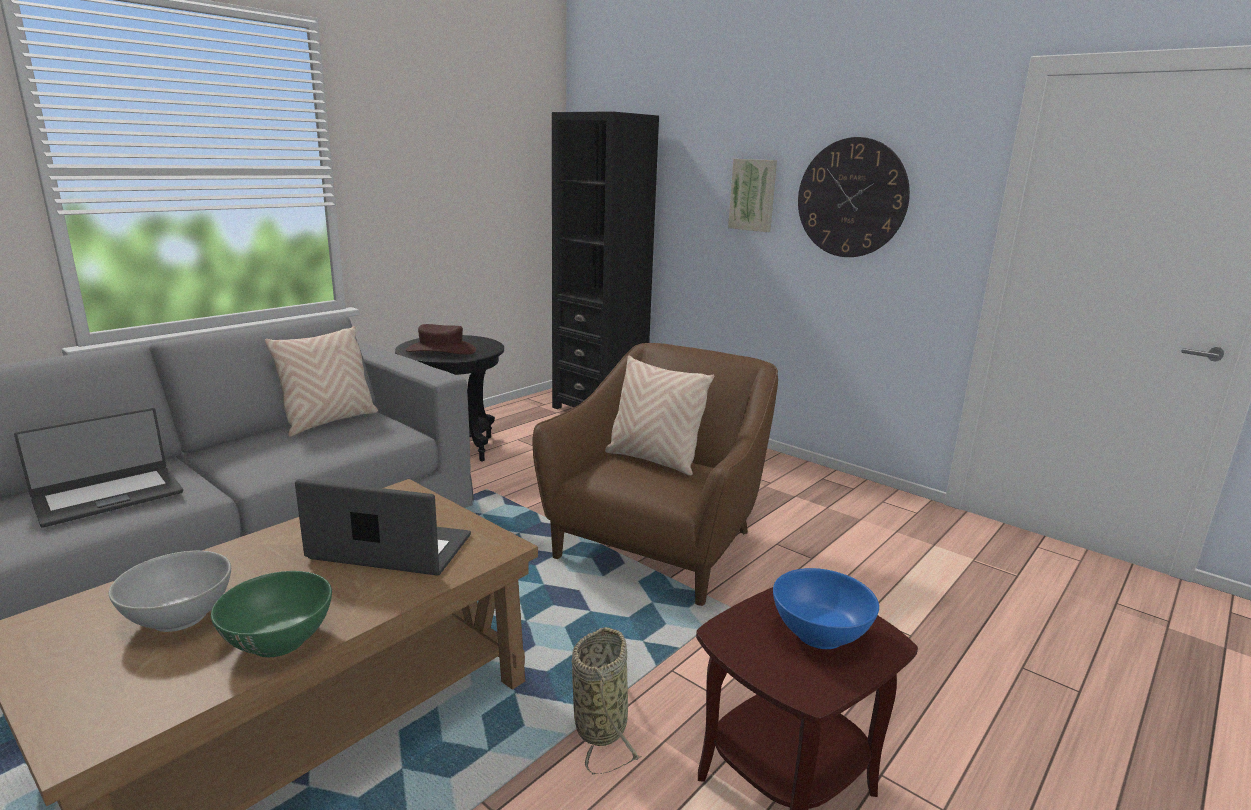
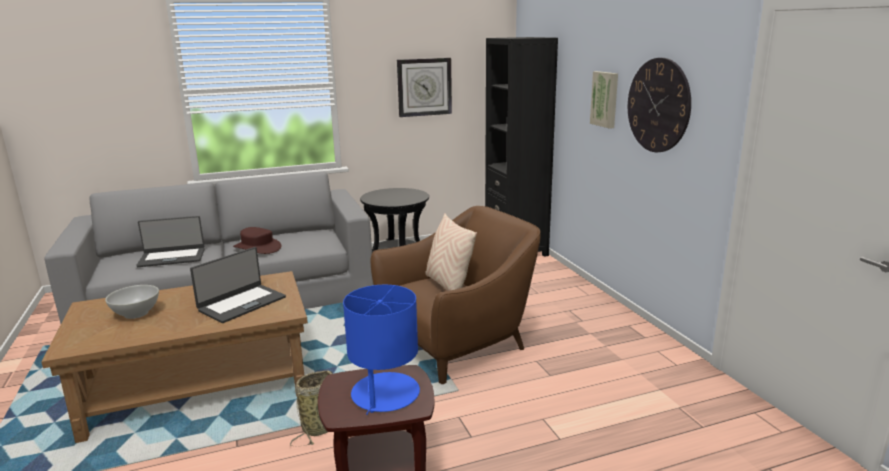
camera: 30 degrees right, 0 degrees up
(279, 641) = (157, 332): green bowl -> none
(329, 421) = (300, 234): beige pillow -> none
(389, 549) = (241, 303): laptop -> laptop turned 90 degrees clockwise
(441, 350) = (386, 198): brown hat -> brown hat (257, 247)
(459, 182) = (424, 87): none -> wall clock
(819, 635) = (385, 394): blue bowl -> blue table lamp

